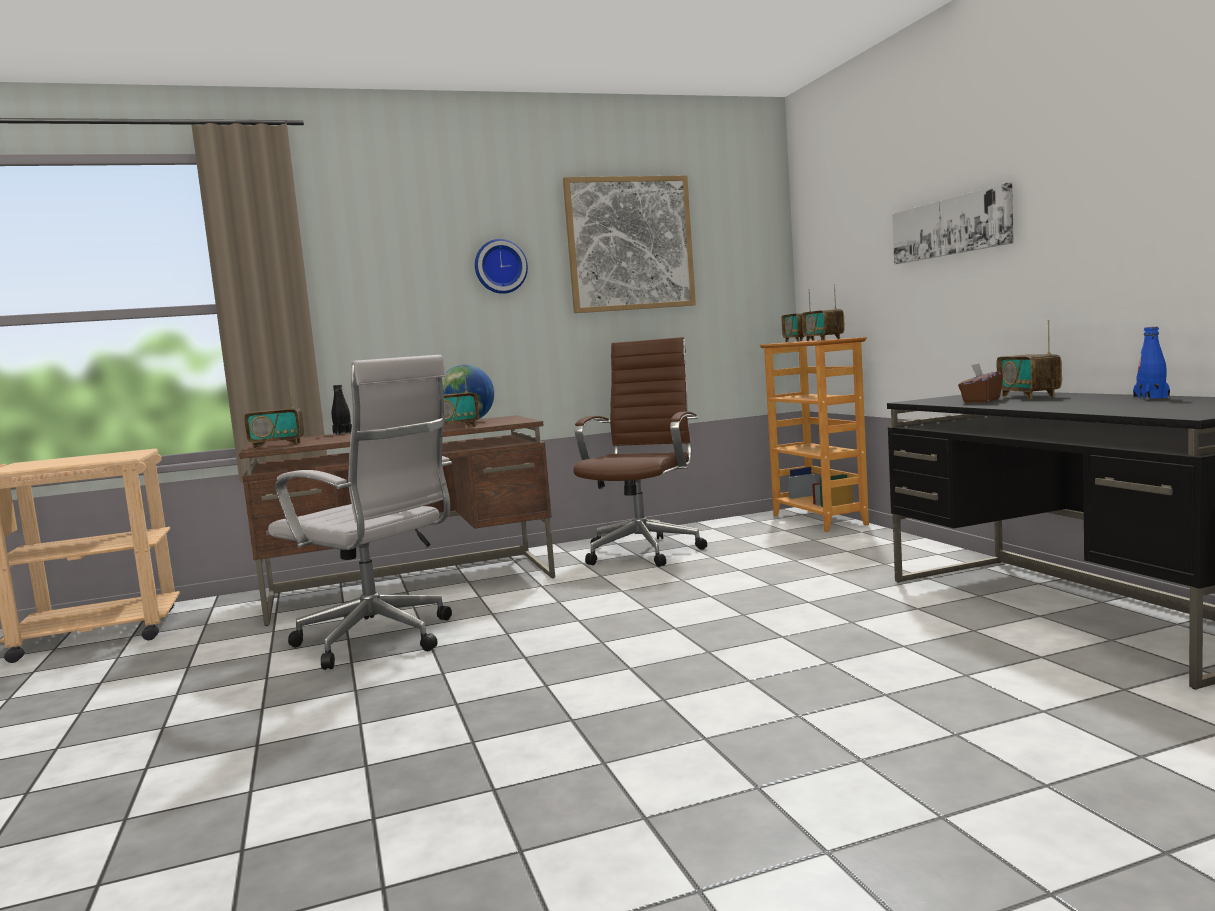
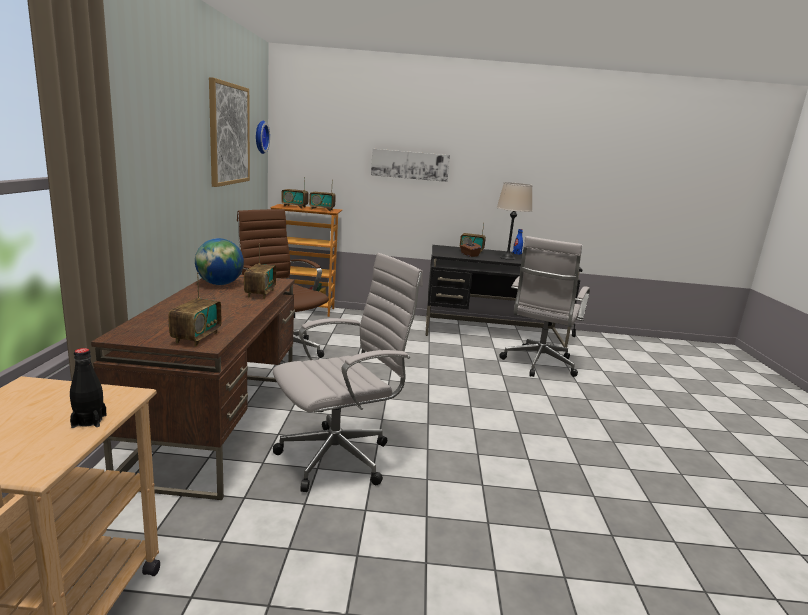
camera: 70 degrees left, 10 degrees up
(343, 433) = (157, 312): black bottle -> black bottle (89, 421)
(500, 266) = (185, 147): wall clock -> wall clock (260, 137)
(973, 680) = (538, 365): none -> white office chair
(1061, 404) = (507, 258): none -> beige table lamp

